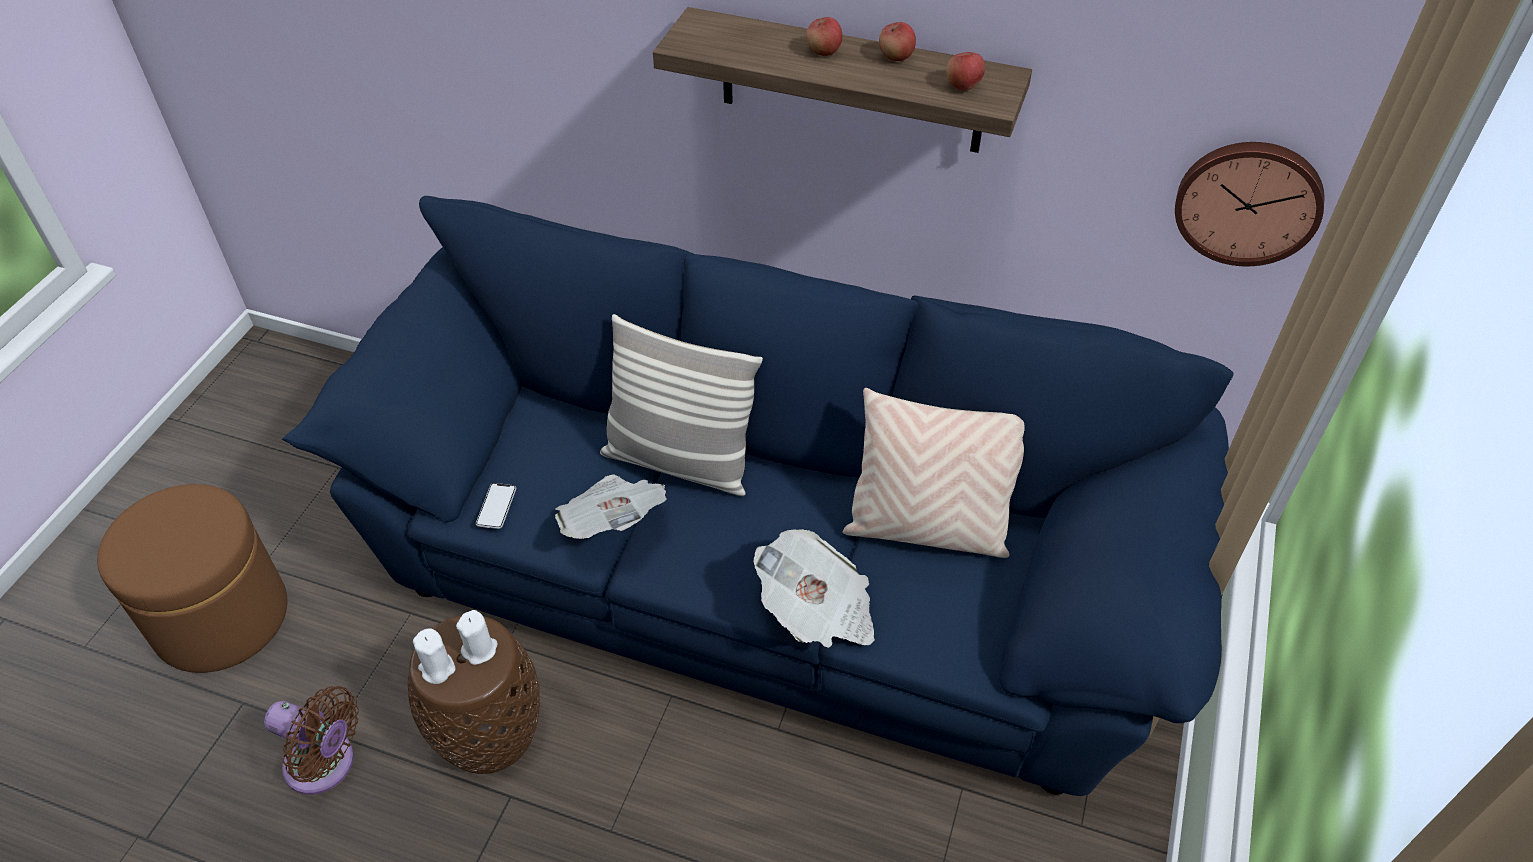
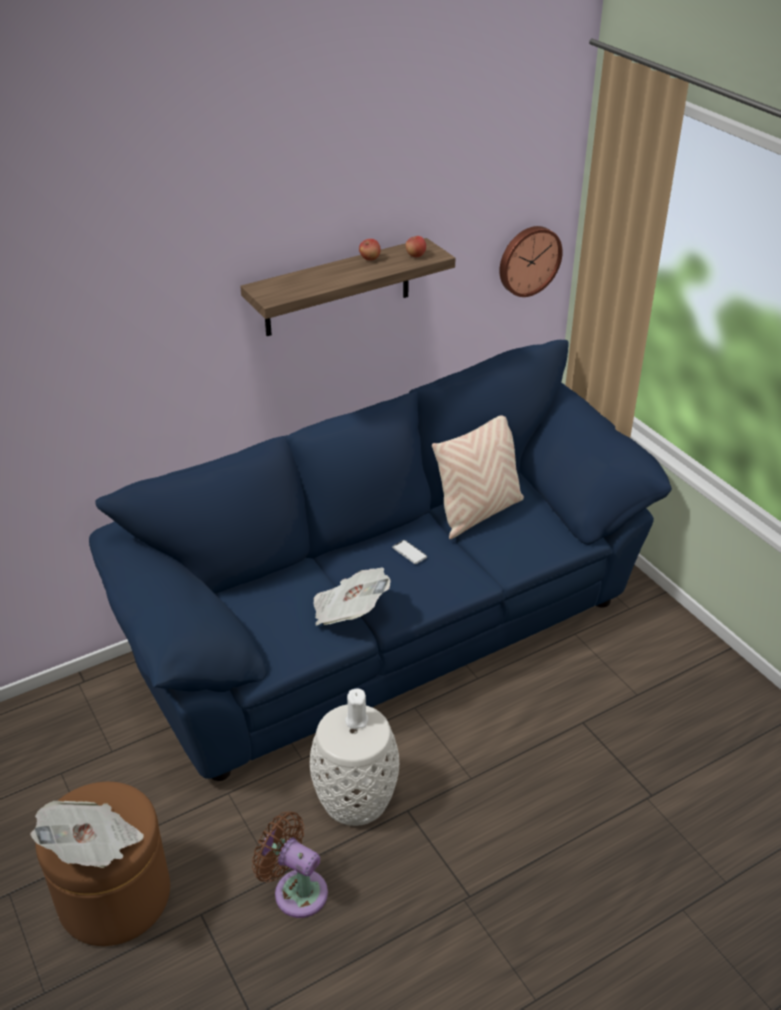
camera: 50 degrees left, 10 degrees down
(325, 765) = (296, 890): brown fan -> brown fan turned 120 degrees counterclockwise
(437, 669) = (350, 744): white candle -> none
(489, 732) = (355, 798): brown stool -> white stool
(496, 506) = (282, 650): phone -> phone (409, 552)
(679, 462) = (336, 568): pillow -> none
(817, 611) = (485, 574): newspaper -> newspaper (93, 847)
(823, 52) = (338, 271): apple -> none

